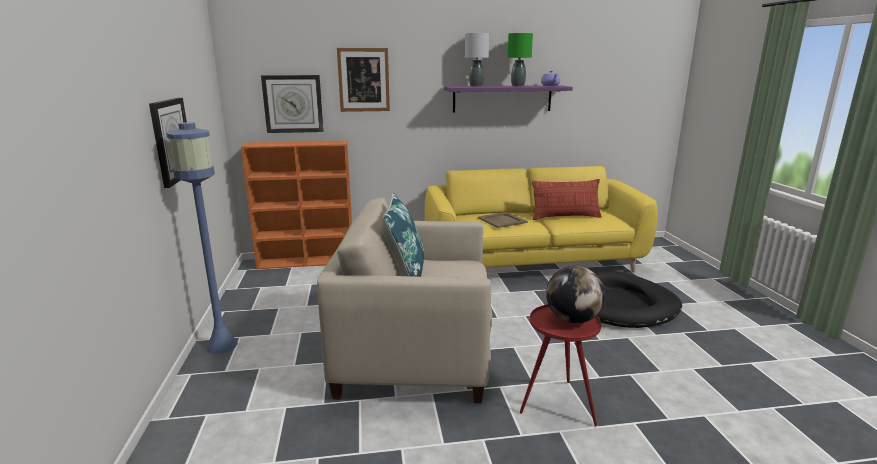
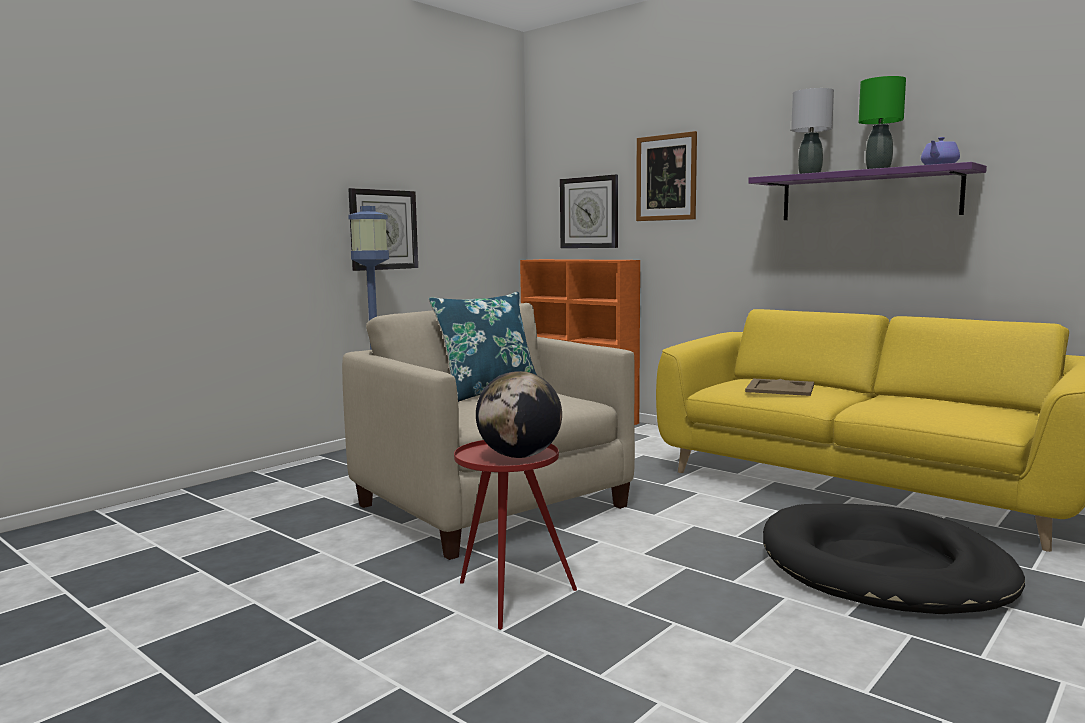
camera: 50 degrees right, 10 degrees down
(565, 217) = (904, 403): pillow -> none

